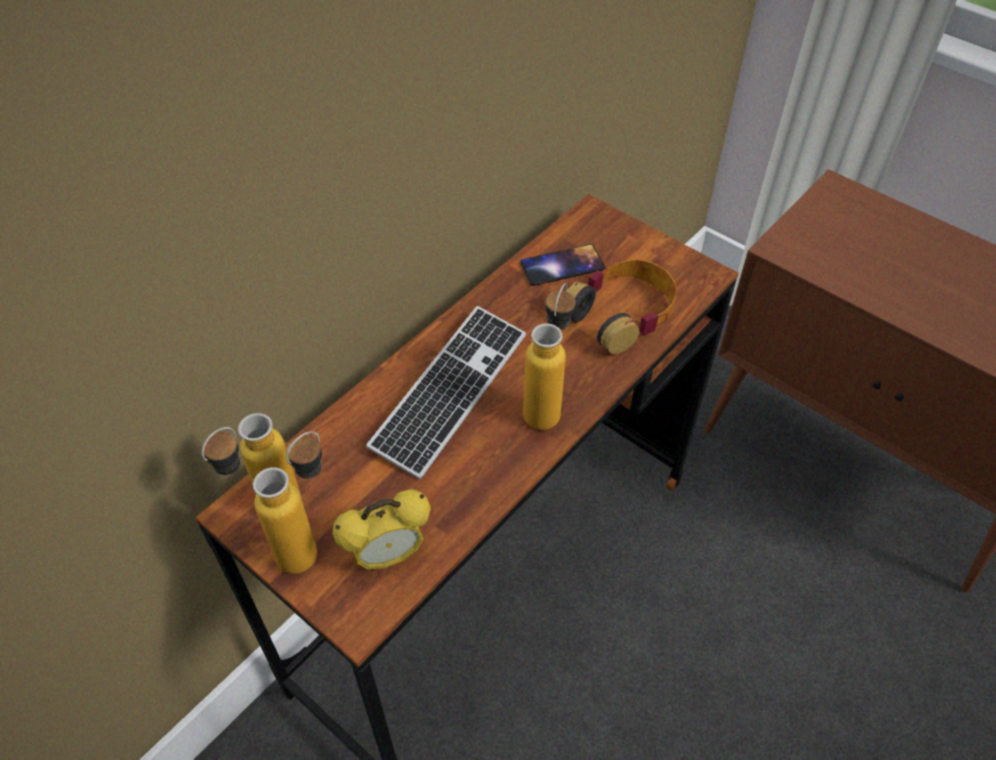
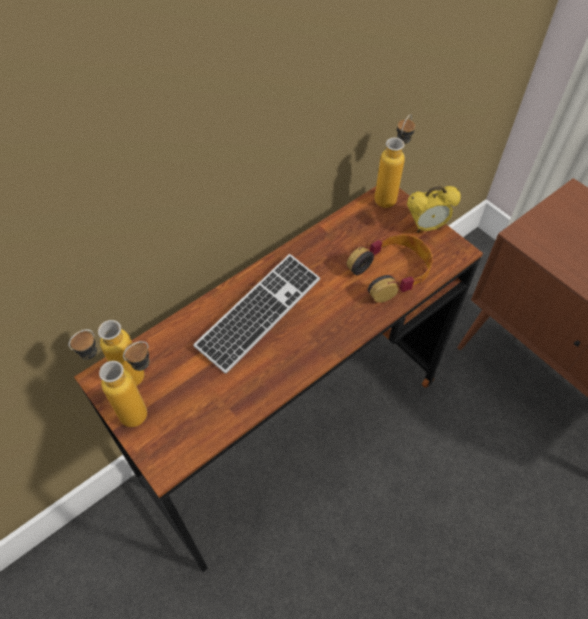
camera: 10 degrees right, 5 degrees up
(388, 556) = (193, 424): alarm clock -> alarm clock (426, 227)
(547, 405) = (323, 333): bottle -> bottle (389, 195)
(562, 265) = (356, 231): phone -> none

